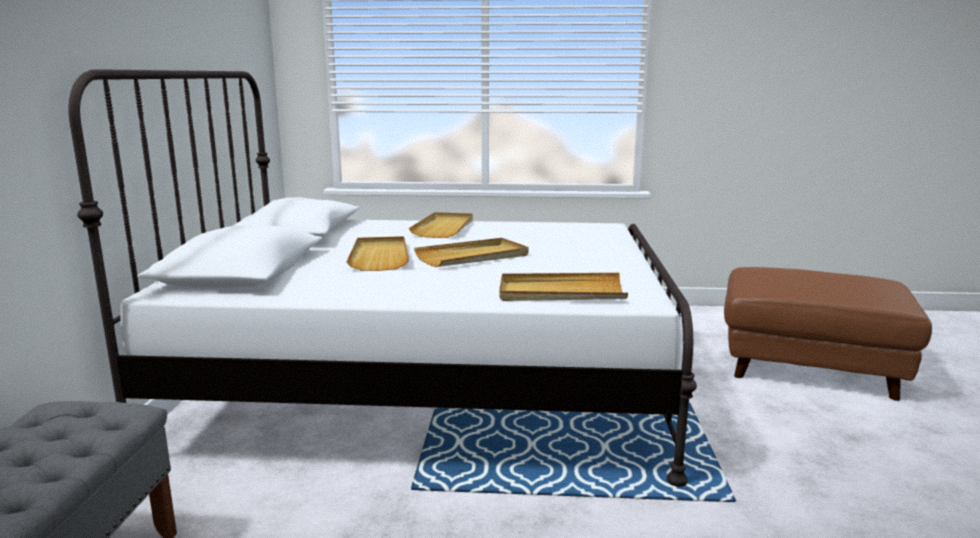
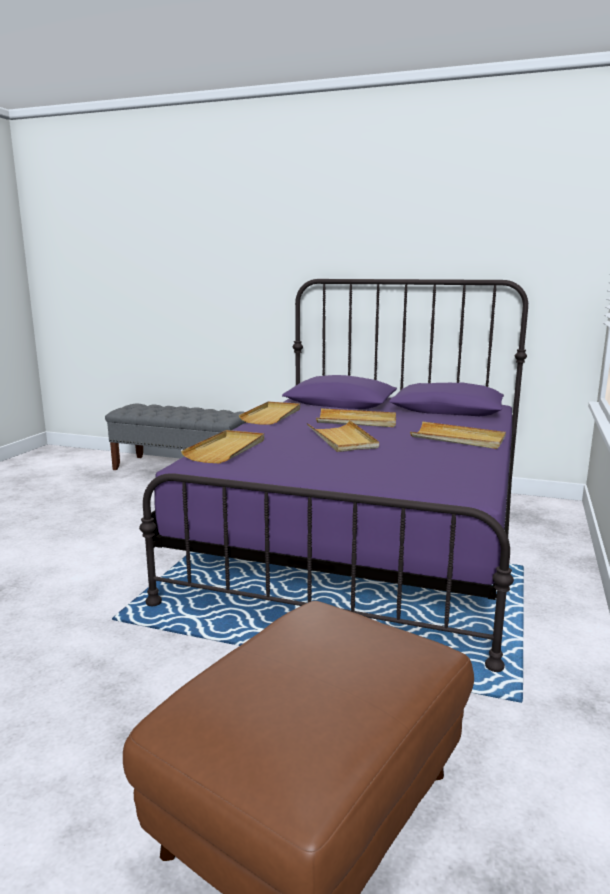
camera: 105 degrees right, 0 degrees up
(353, 293) = (272, 415): none -> beige tray
(427, 383) = (365, 539): white bed -> purple bed

